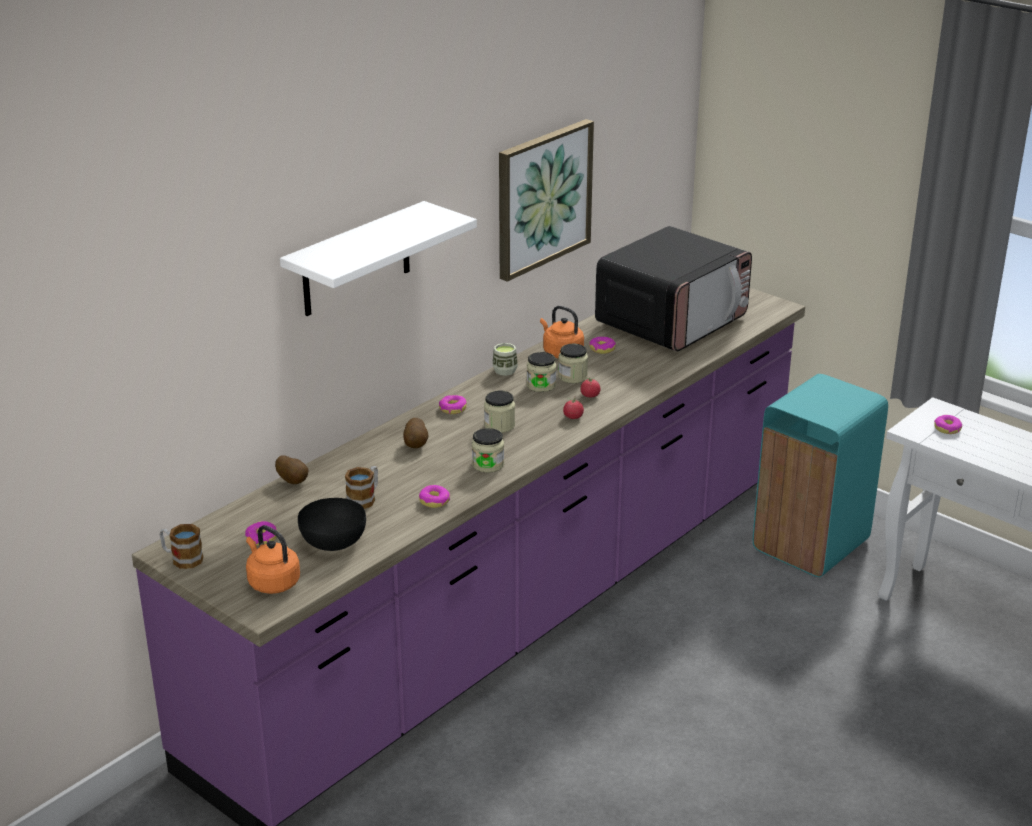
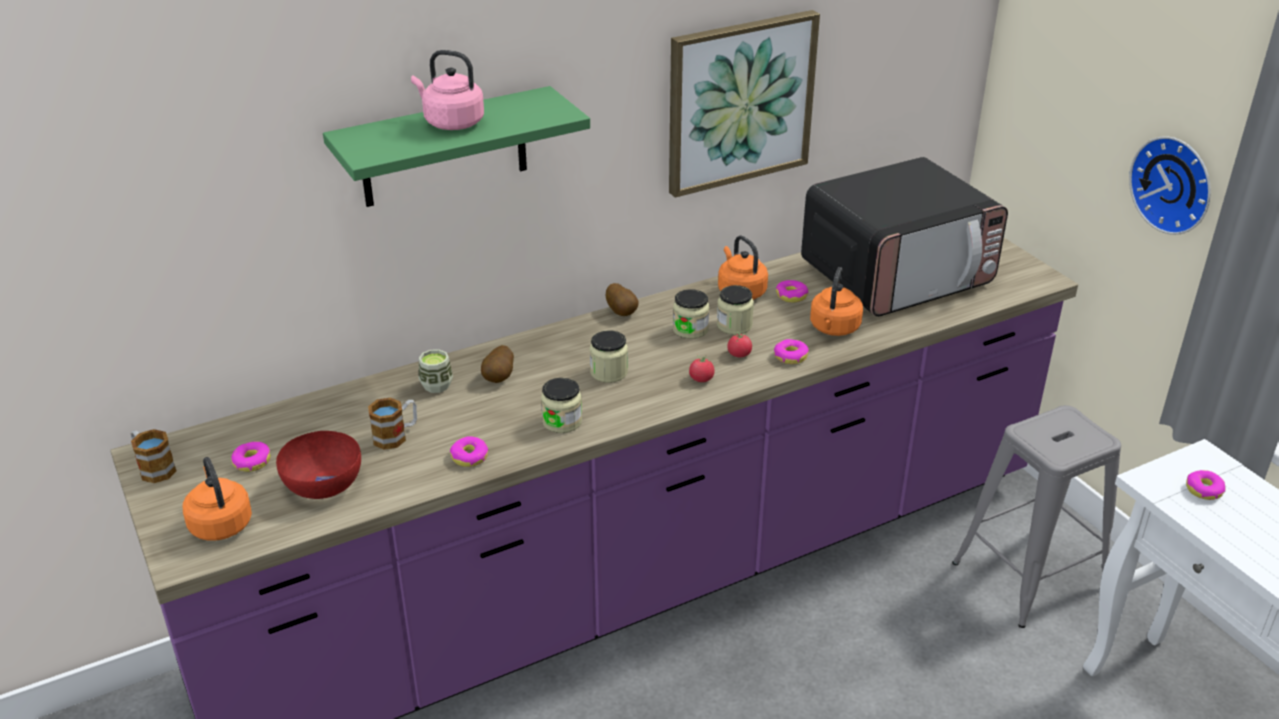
camera: 20 degrees right, 5 degrees up
(293, 481) = (338, 395): potato -> potato (622, 312)
(332, 541) = (322, 484): black bowl -> red bowl
(356, 260) = (444, 148): white shelf -> green shelf
(375, 236) = (451, 122): none -> pink kettle
(452, 409) = (571, 339): donut -> donut (790, 356)
(505, 371) = (661, 302): cup -> cup (436, 385)
(649, 366) = (834, 329): none -> orange kettle
(812, 545) = (1030, 575): turquoise trash can -> grey stool
(869, 215) = (1174, 184): none -> wall clock

